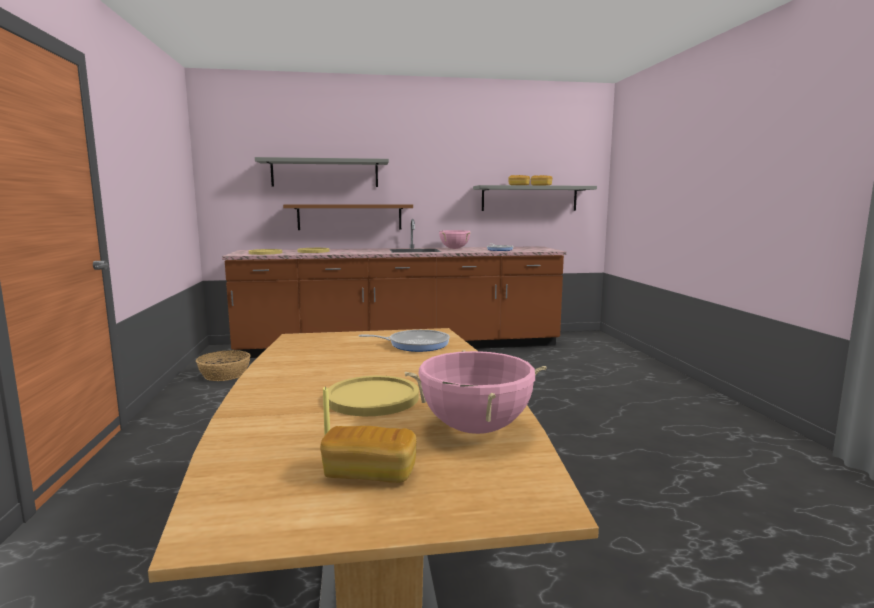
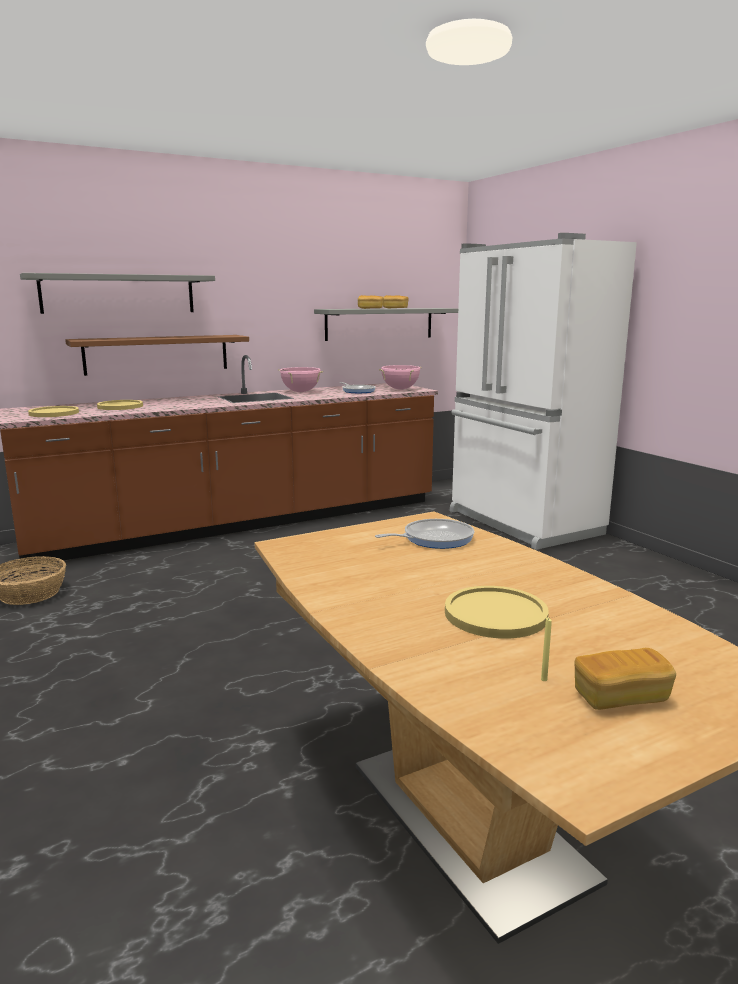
camera: 20 degrees left, 5 degrees up
(475, 428) = (639, 632): pink cooking pot -> pink cooking pot (400, 389)
(629, 369) = (522, 523): none -> white fridge

